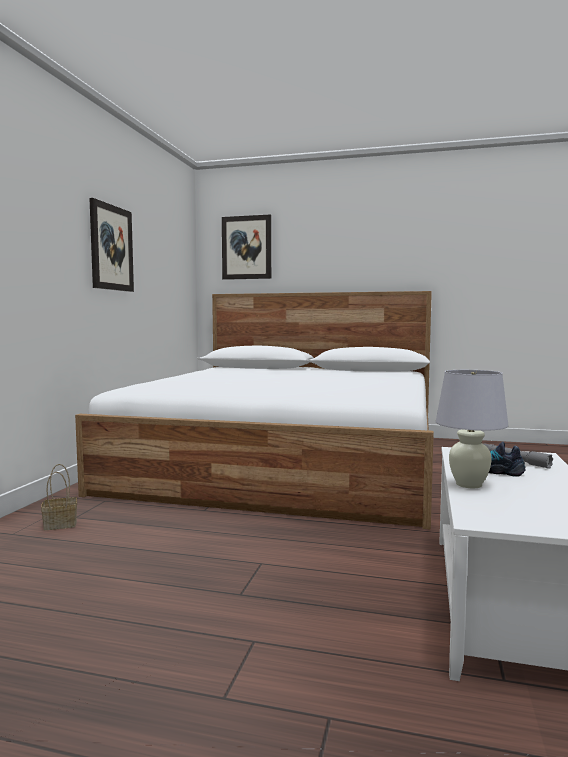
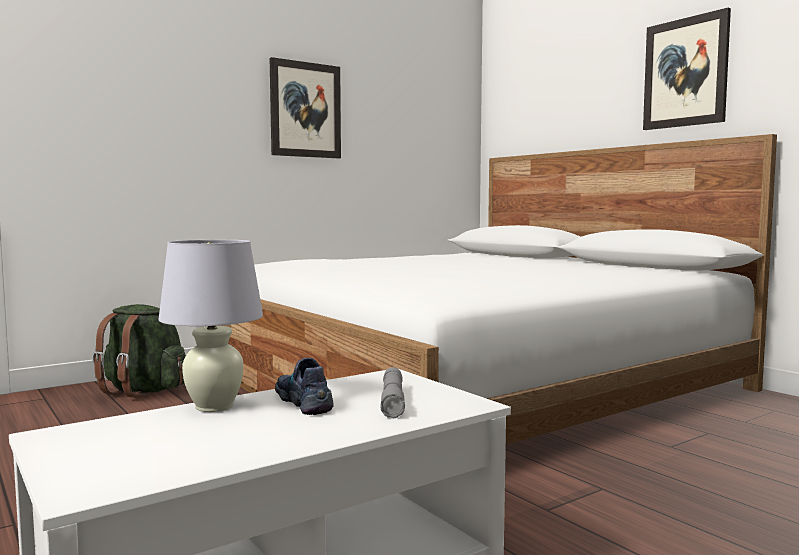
camera: 40 degrees right, 0 degrees up
(59, 525) = (143, 391): basket -> green backpack
(246, 247) = (530, 93): picture -> picture (685, 72)

